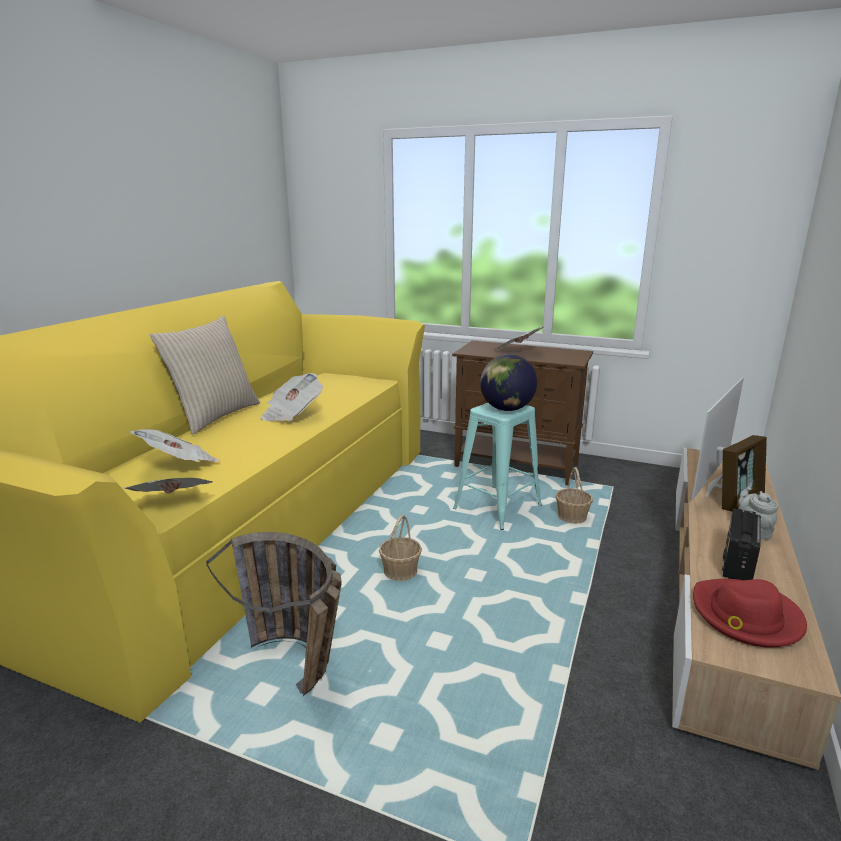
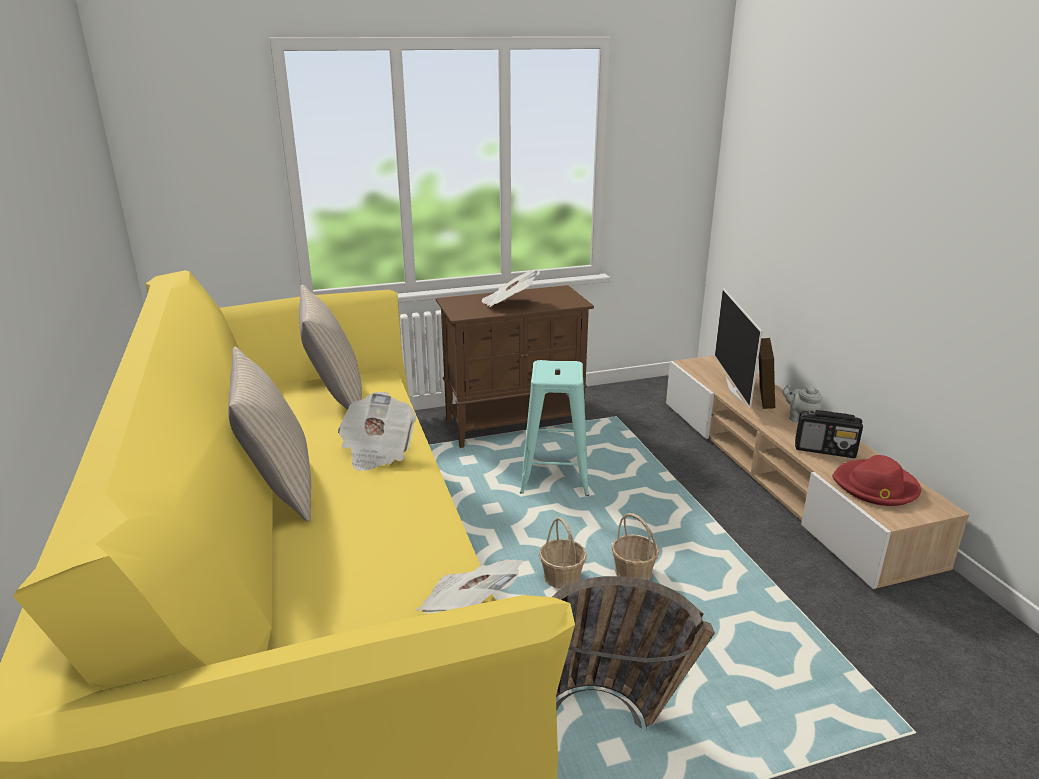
camera: 40 degrees left, 5 degrees up
(180, 465) = (379, 563): newspaper -> none
(330, 385) = (335, 398): none -> beige pillow
(506, 409) = (563, 371): globe -> none
(571, 517) = (622, 459): basket -> basket (633, 573)
(737, 564) = (825, 450): radio -> radio turned 60 degrees counterclockwise

